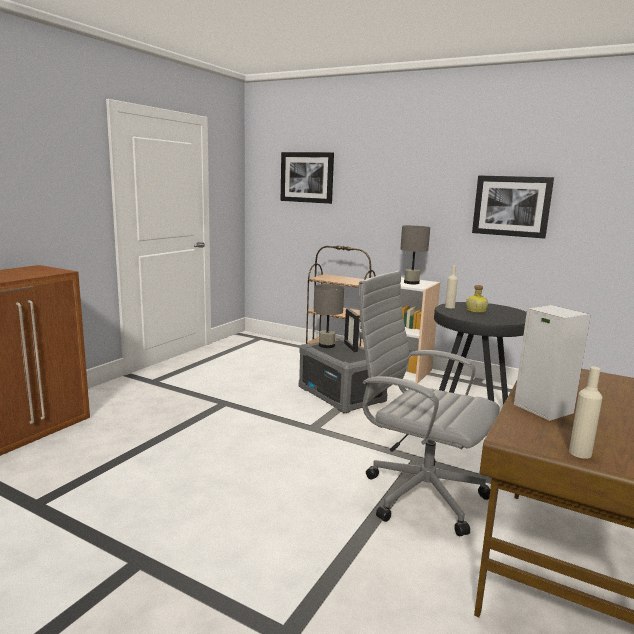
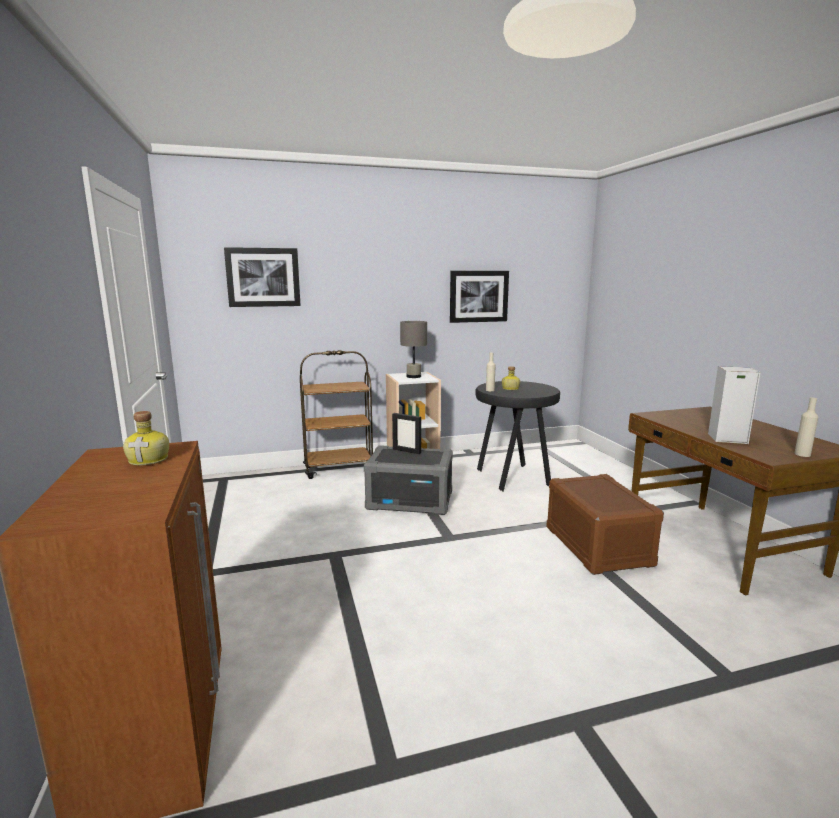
camera: 45 degrees left, 0 degrees up
(34, 272) = (150, 459): none -> bottle
(326, 345) = (386, 456): grey table lamp -> none
(418, 494) = (596, 546): grey office chair -> brown storage box

